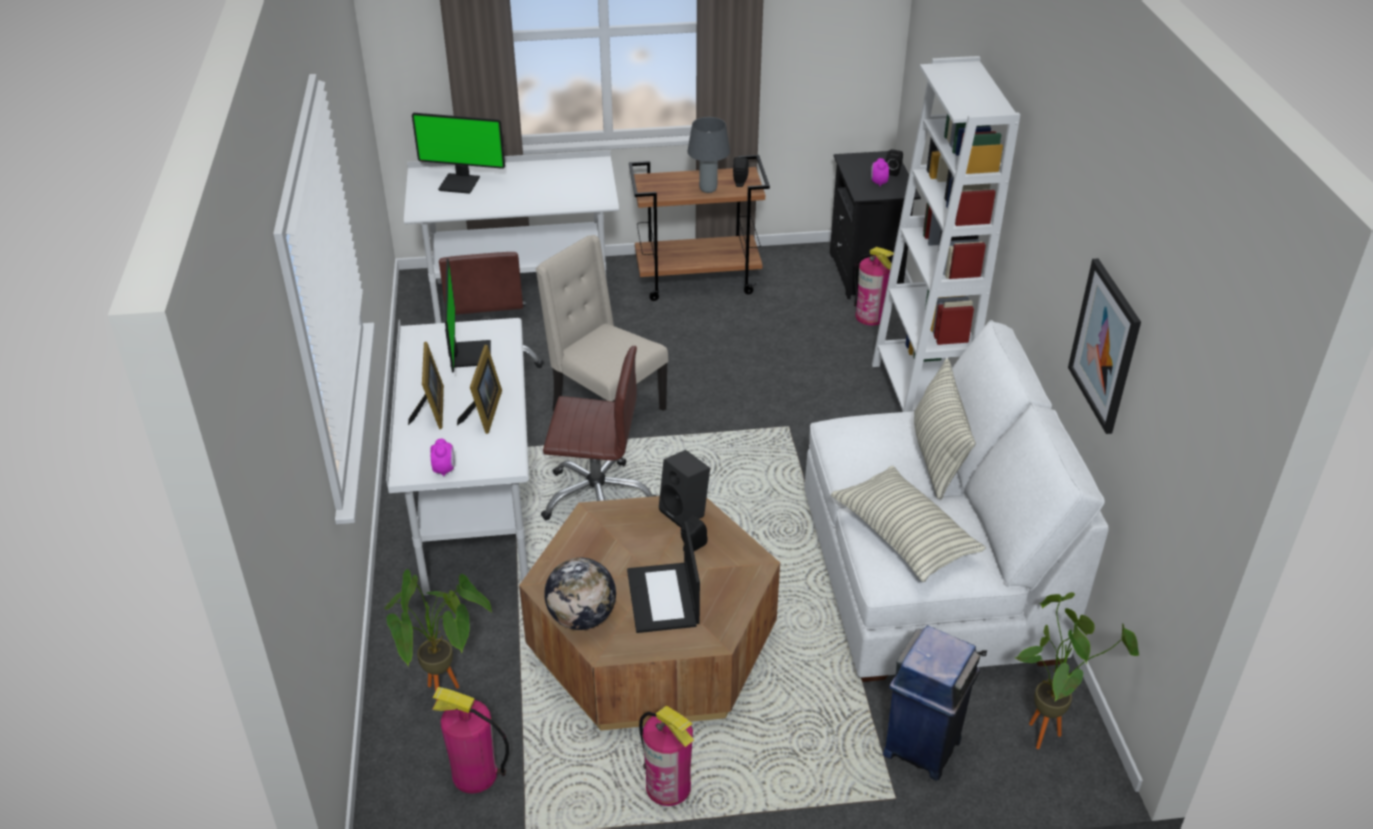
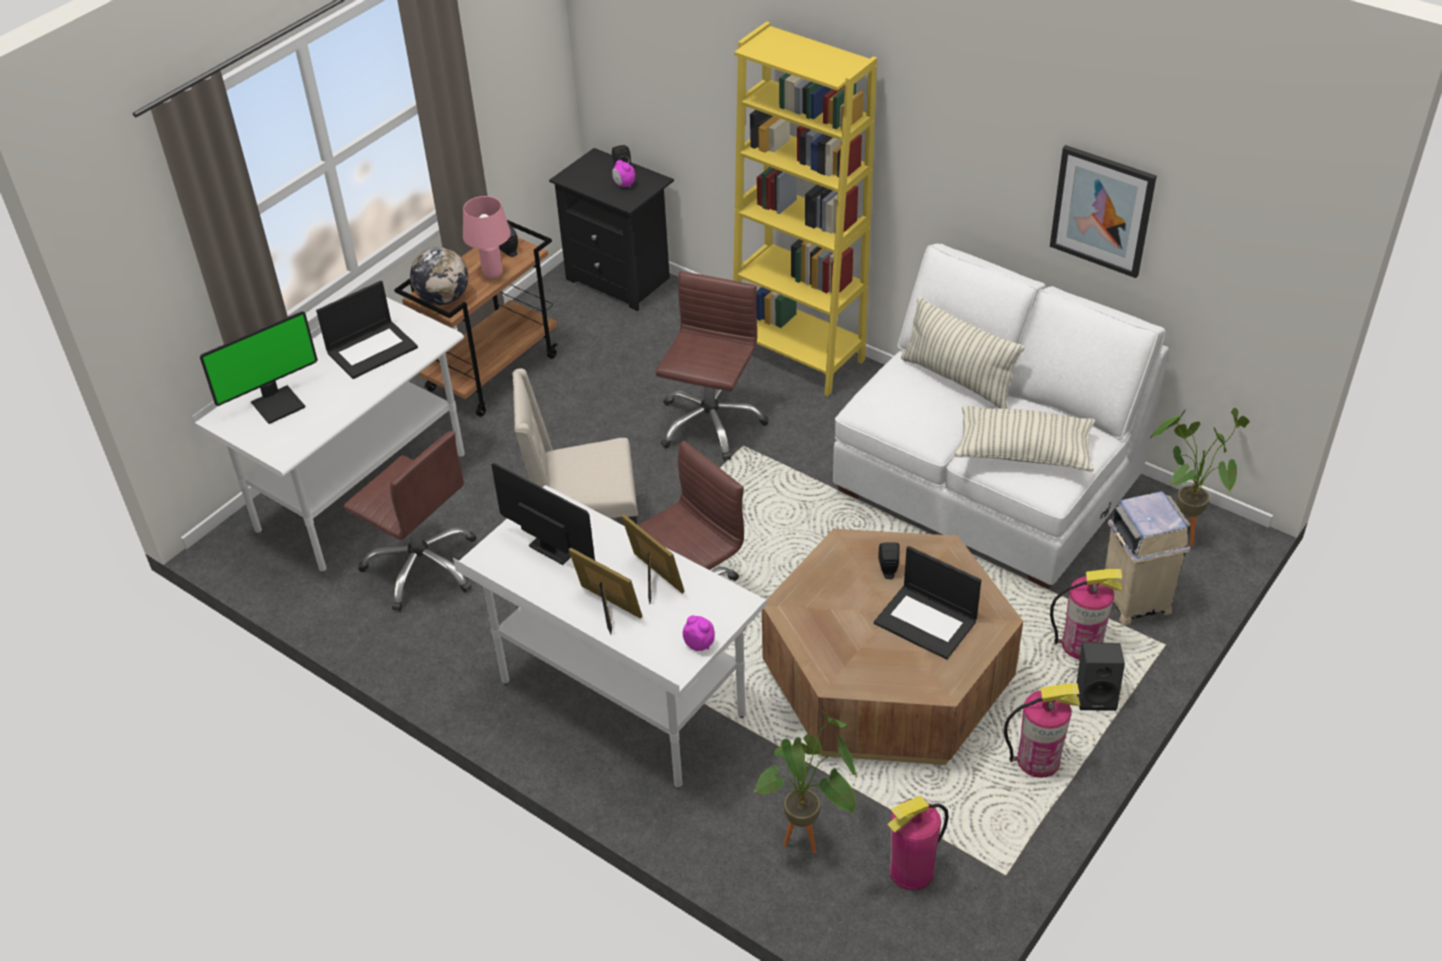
camera: 45 degrees left, 5 degrees up
(555, 184) = (372, 349): none -> laptop
(582, 618) = (897, 681): globe -> globe (443, 299)
(685, 512) = (846, 551): black speaker -> black speaker (1096, 696)
(708, 190) = (493, 274): grey table lamp -> pink table lamp
(787, 398) = (710, 423): none -> brown office chair
(870, 316) = (675, 314): fire extinguisher -> fire extinguisher (1081, 645)
(917, 396) = (798, 356): white bookcase -> yellow bookcase
(922, 746) = (1135, 599): blue trash can -> beige trash can

